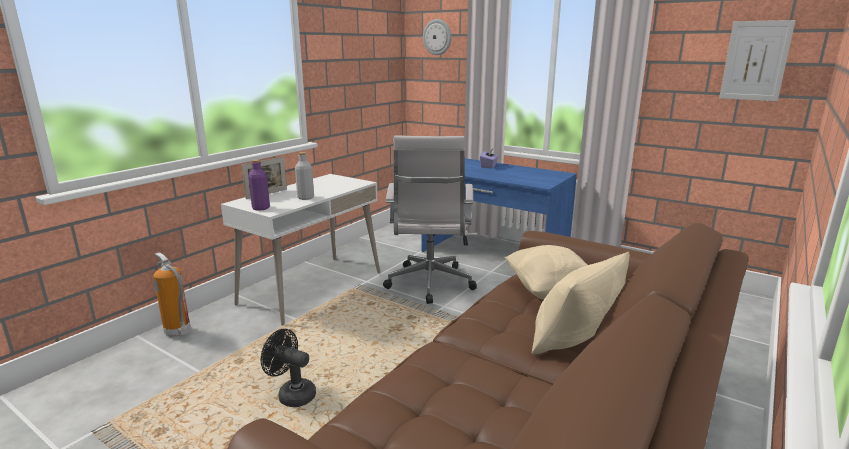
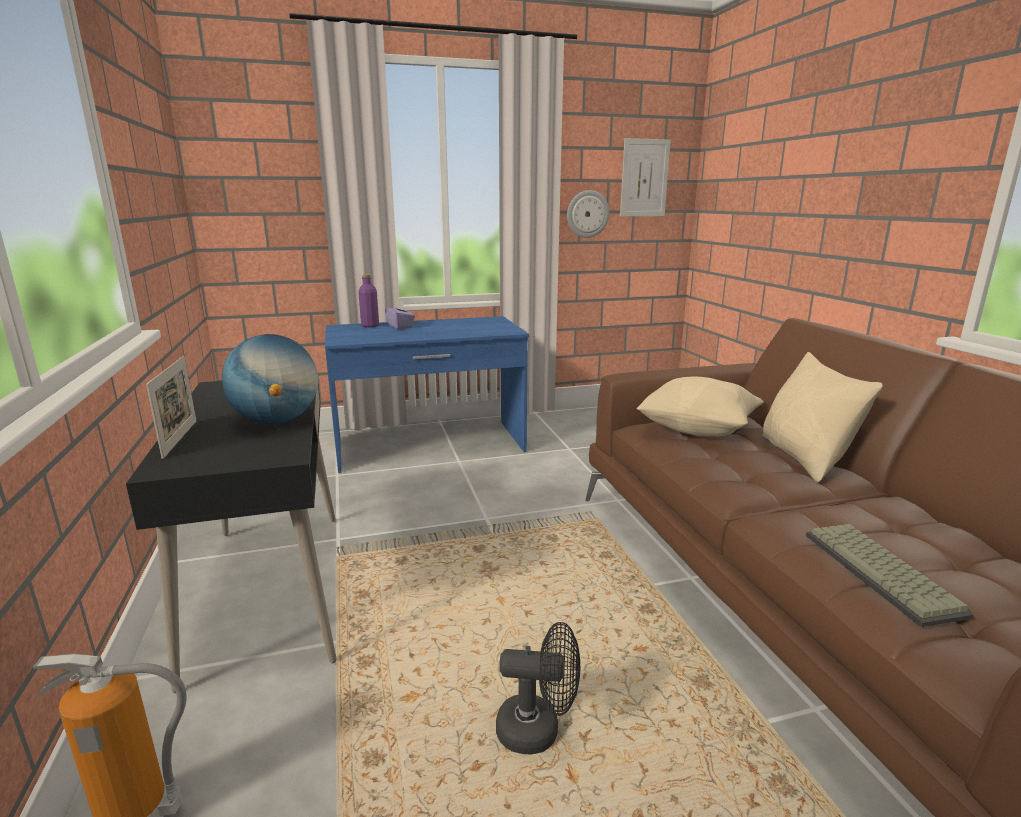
camera: 50 degrees left, 0 degrees up
(261, 208) = (246, 459): purple bottle -> purple bottle (370, 326)
(292, 394) = (538, 729): black fan -> black fan turned 150 degrees counterclockwise
(305, 198) = (277, 421): grey bottle -> globe
(311, 287) = (270, 589): white desk -> black desk
(410, 399) = (883, 573): none -> keyboard
(429, 285) = (425, 504): white office chair -> none
(437, 37) = (250, 143): wall clock -> wall clock (587, 214)

